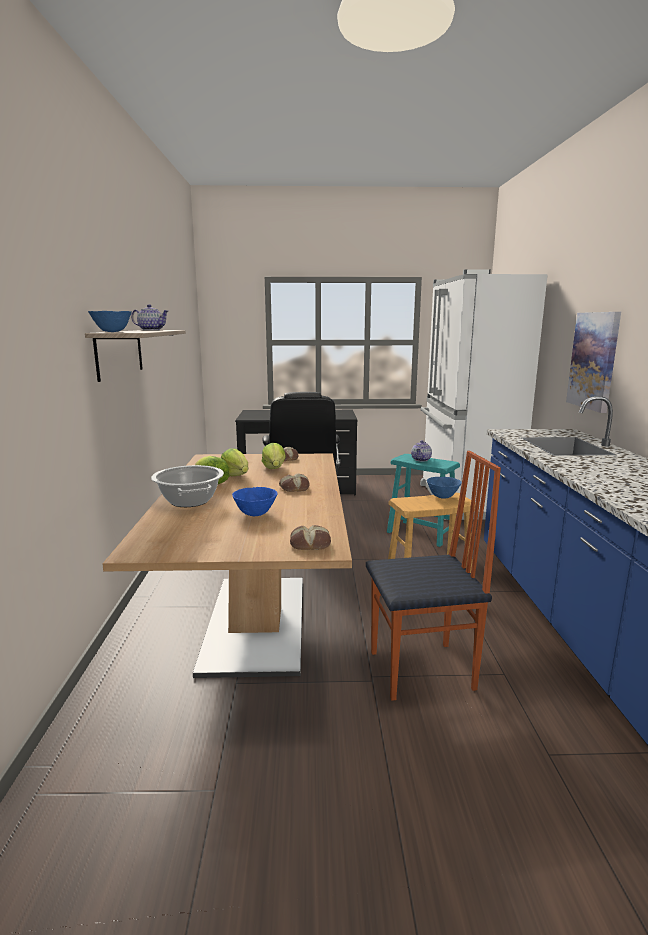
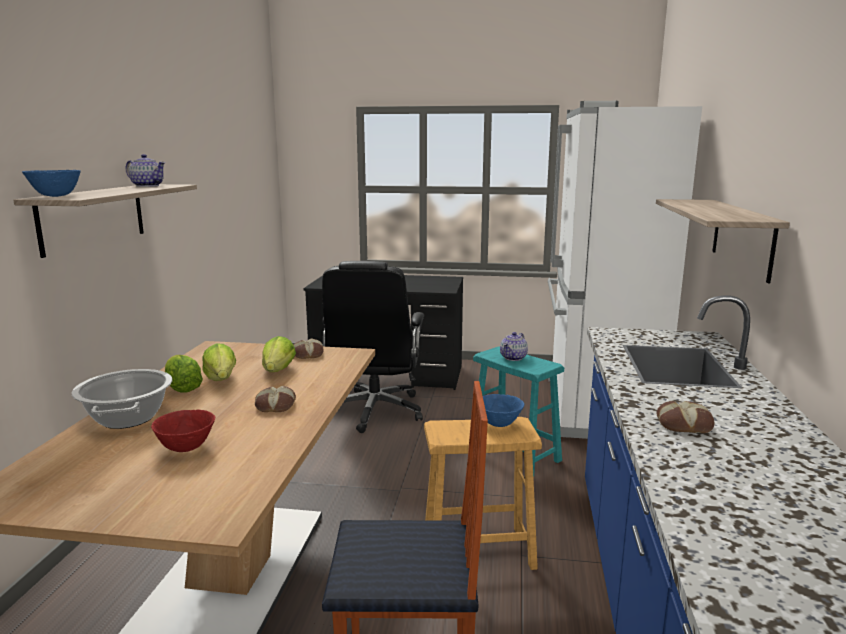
camera: 10 degrees right, 0 degrees up
(256, 514) = (186, 448): blue bowl -> red bowl
(310, 543) = (209, 508): bread -> bread (683, 424)
(594, 360) = (742, 237): picture -> shelf

